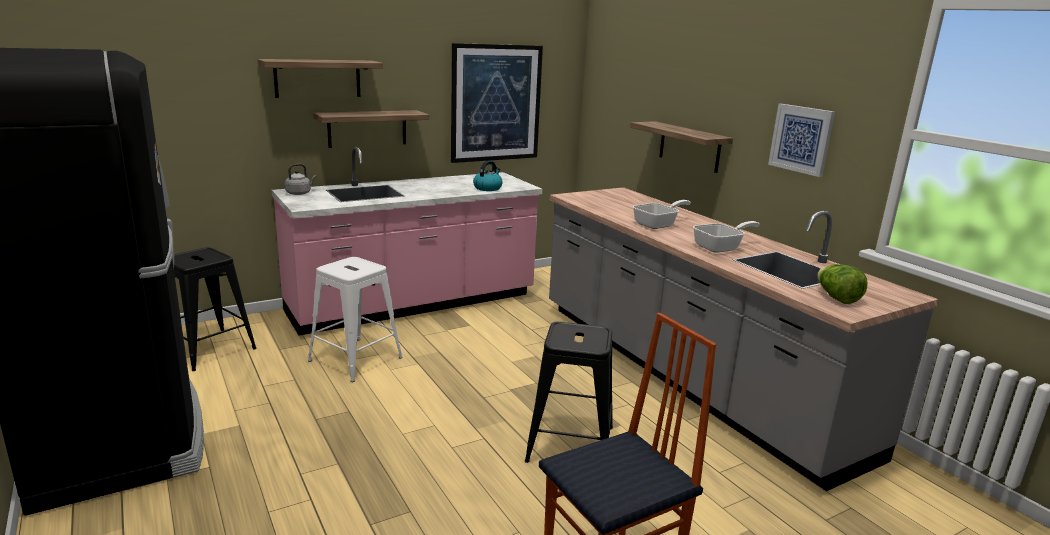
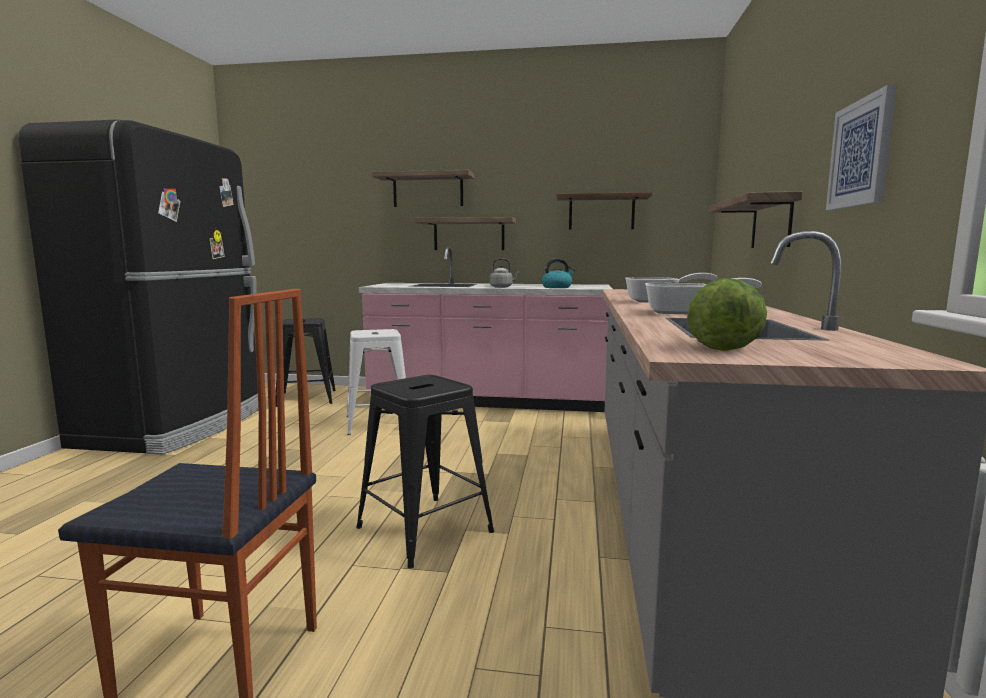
camera: 40 degrees right, 10 degrees down
(299, 193) = (397, 283): grey kettle -> grey kettle (502, 287)
(496, 103) = (601, 213): picture -> brown shelf

